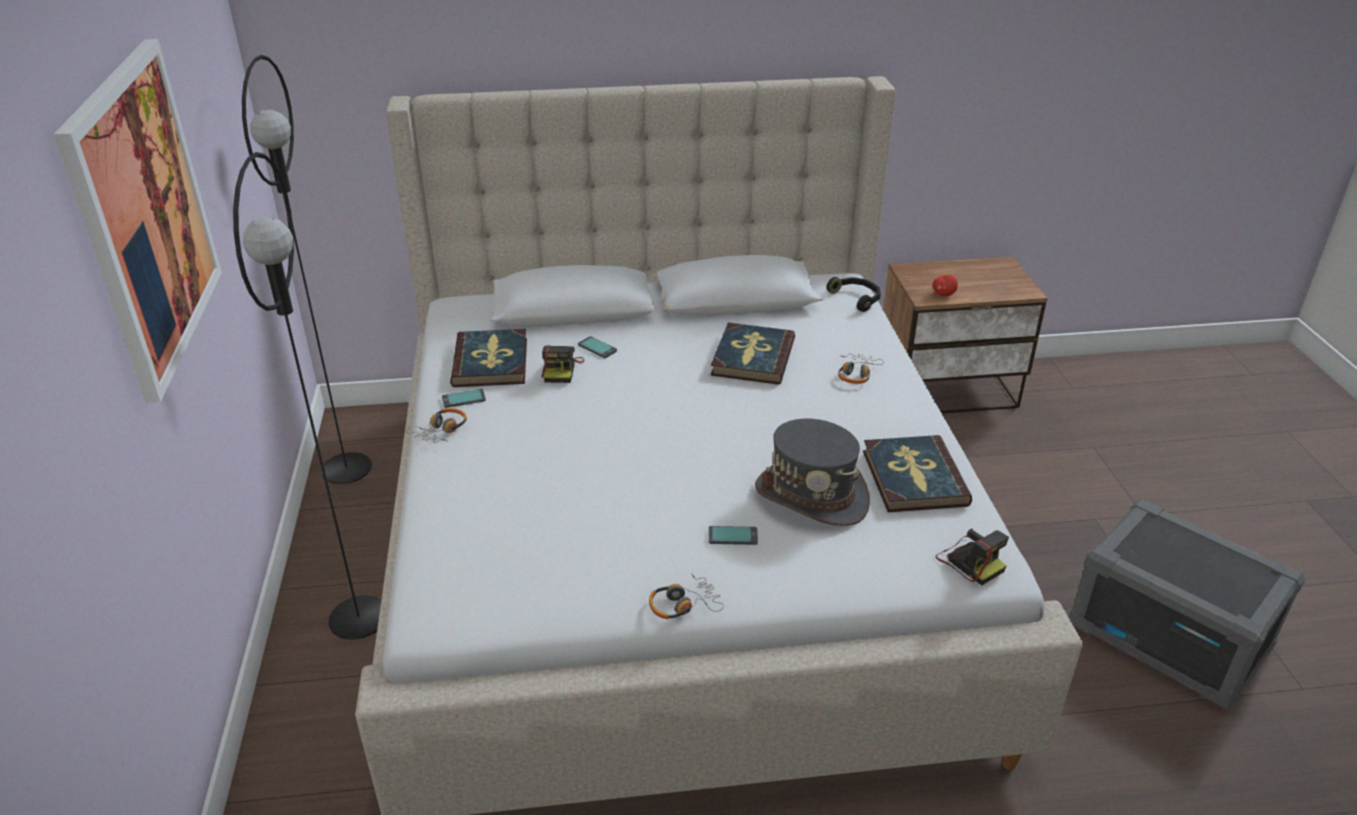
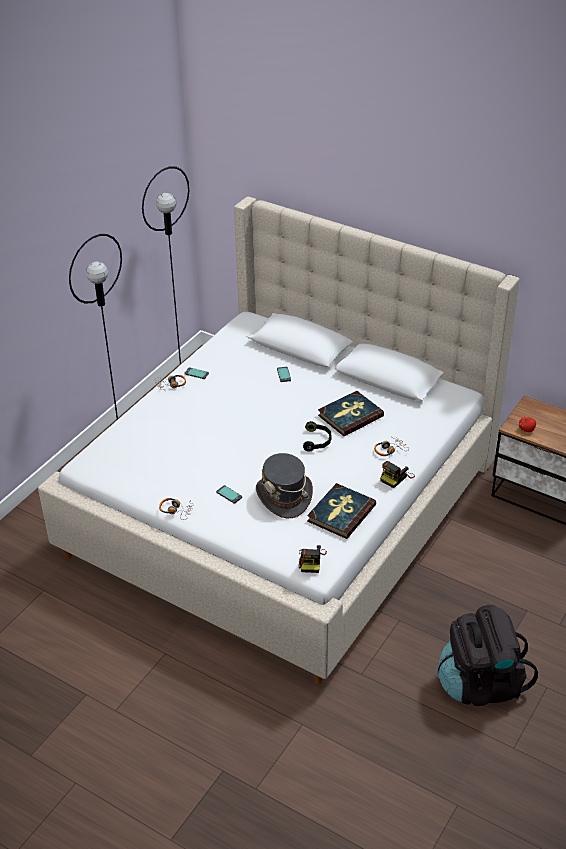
camera: 40 degrees right, 5 degrees up
(145, 215) = (55, 245): picture -> none
(491, 362) = (228, 359): book -> none
(561, 370) = (254, 379): camera -> camera (396, 477)
(857, 298) = (452, 408): black headphones -> black headphones (317, 441)
(1170, 634) = (480, 684): grey storage box -> black backpack

